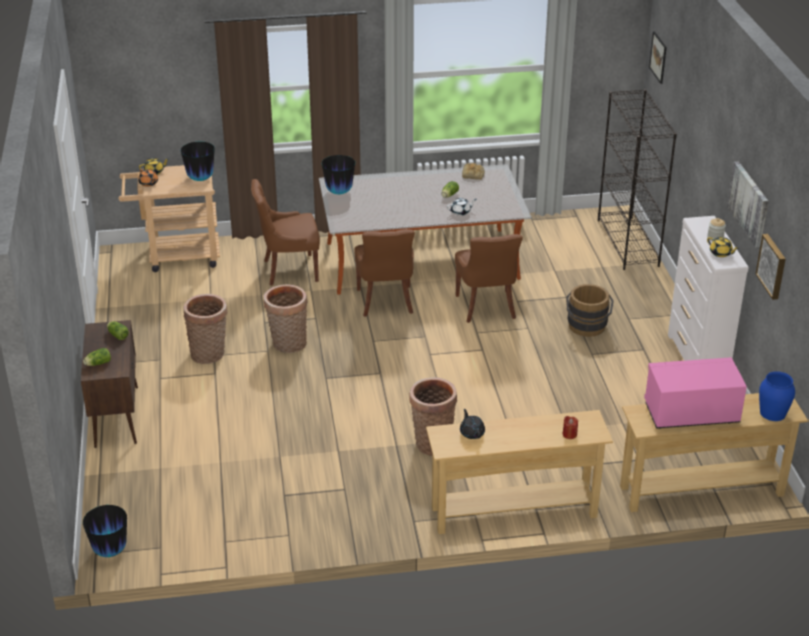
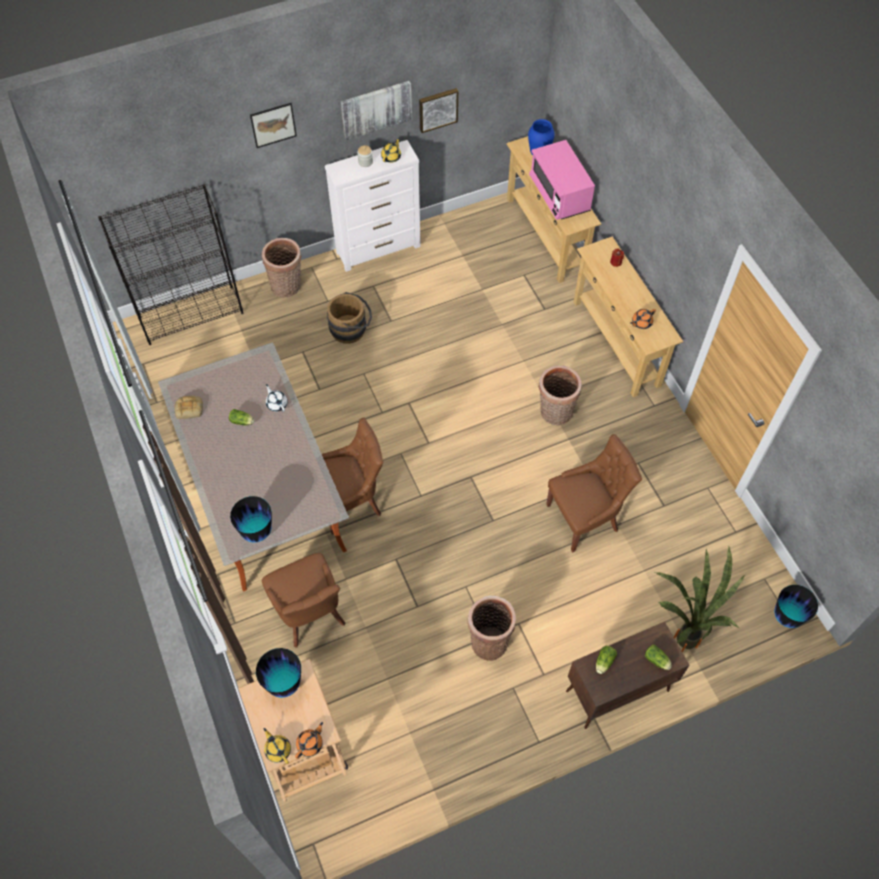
camera: 105 degrees left, 25 degrees up
(139, 471) = (684, 635): none -> potted plant
(288, 345) = (450, 570): basket -> basket (287, 287)
(472, 433) = (641, 323): black teapot -> orange teapot
(486, 307) = (337, 412): brown chair -> brown chair (584, 518)
(658, 57) = (97, 177): picture -> picture (273, 125)

